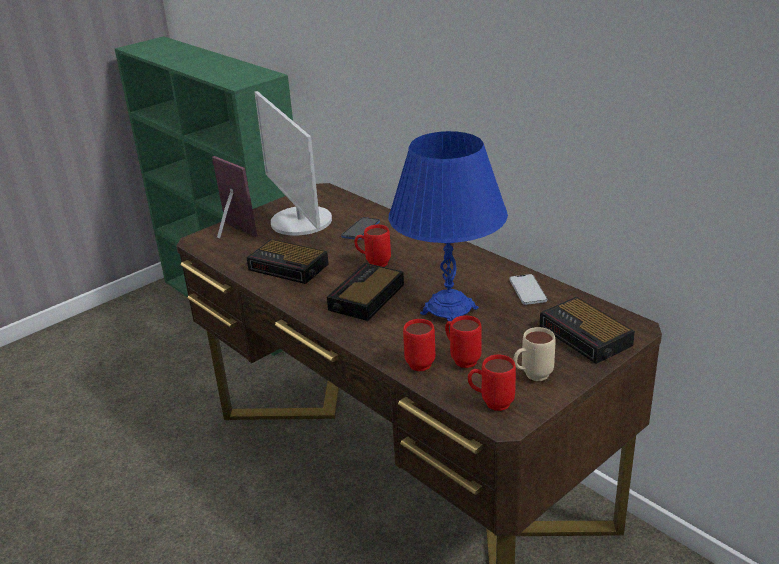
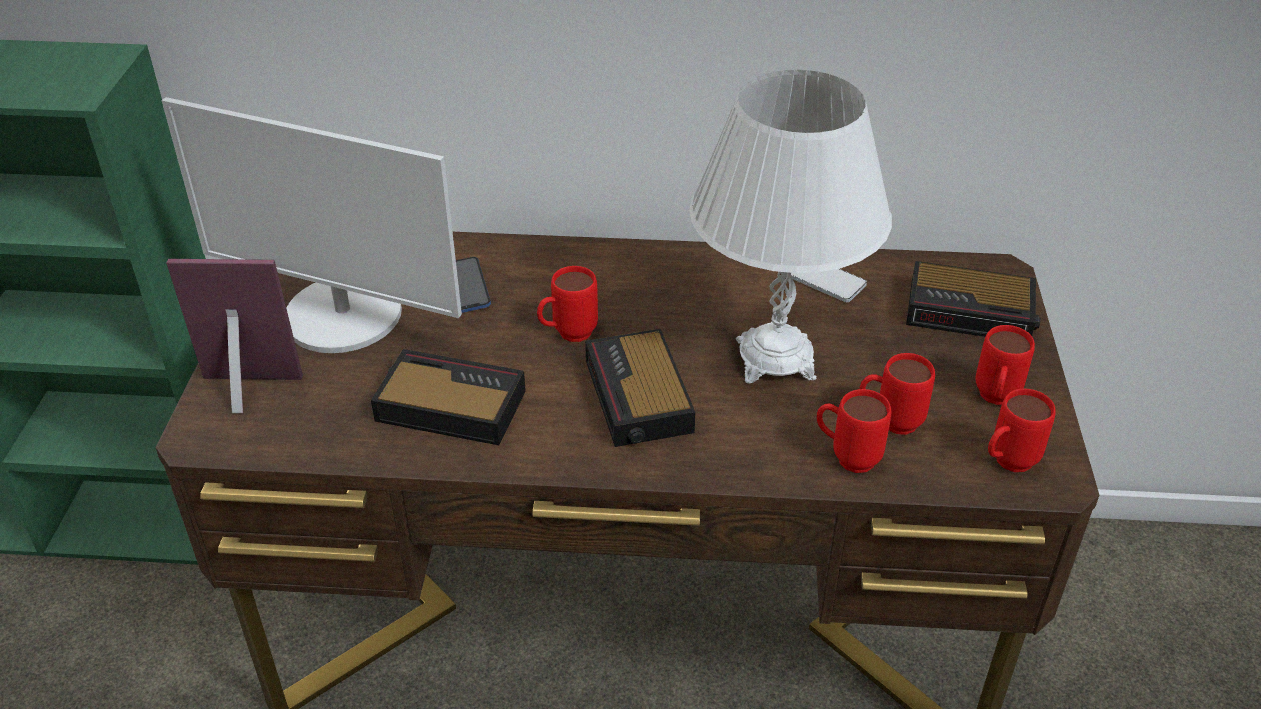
camera: 45 degrees left, 10 degrees up
(290, 267) = (447, 405): alarm clock -> alarm clock turned 150 degrees counterclockwise
(449, 311) = (775, 358): blue table lamp -> white table lamp
(531, 377) = (994, 400): beige mug -> red mug

